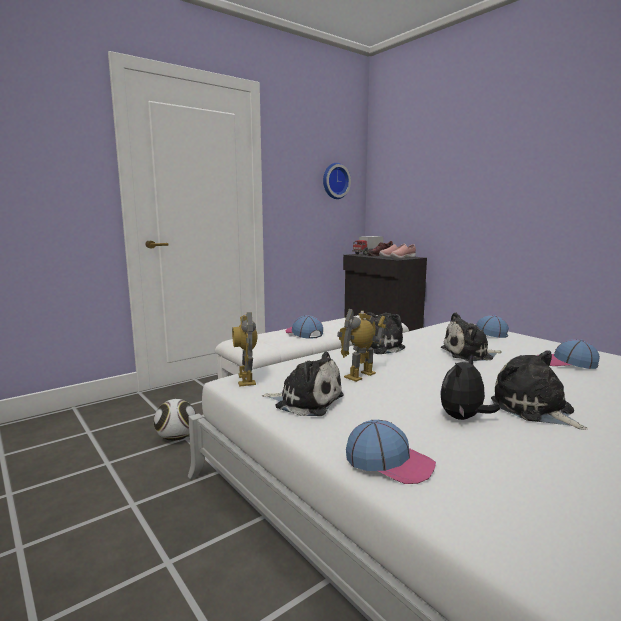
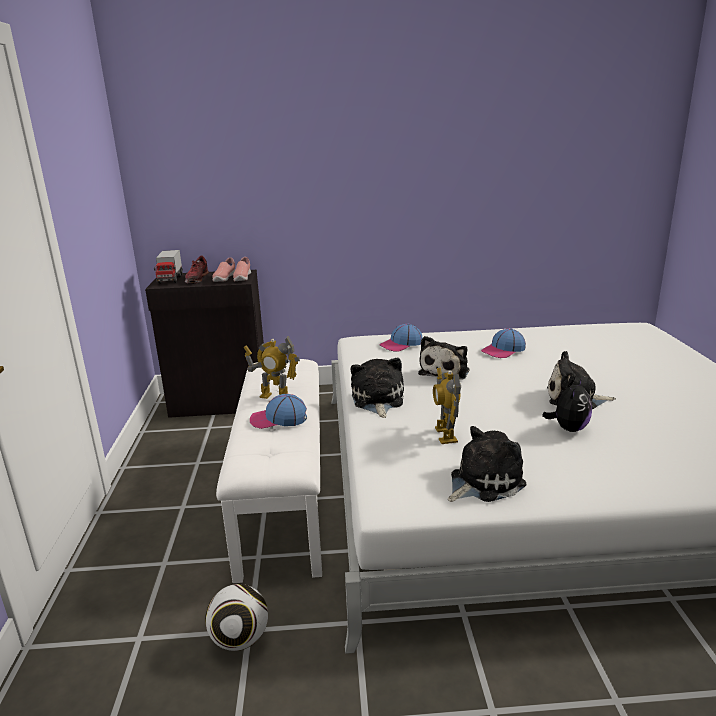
camera: 55 degrees left, 10 degrees up
(246, 379) = (393, 498): toy robot -> toy robot (275, 397)
(334, 181) = (101, 179): wall clock -> none
(389, 462) = (620, 484): cap -> none
(463, 418) = (568, 428): plush toy -> plush toy turned 135 degrees counterclockwise

